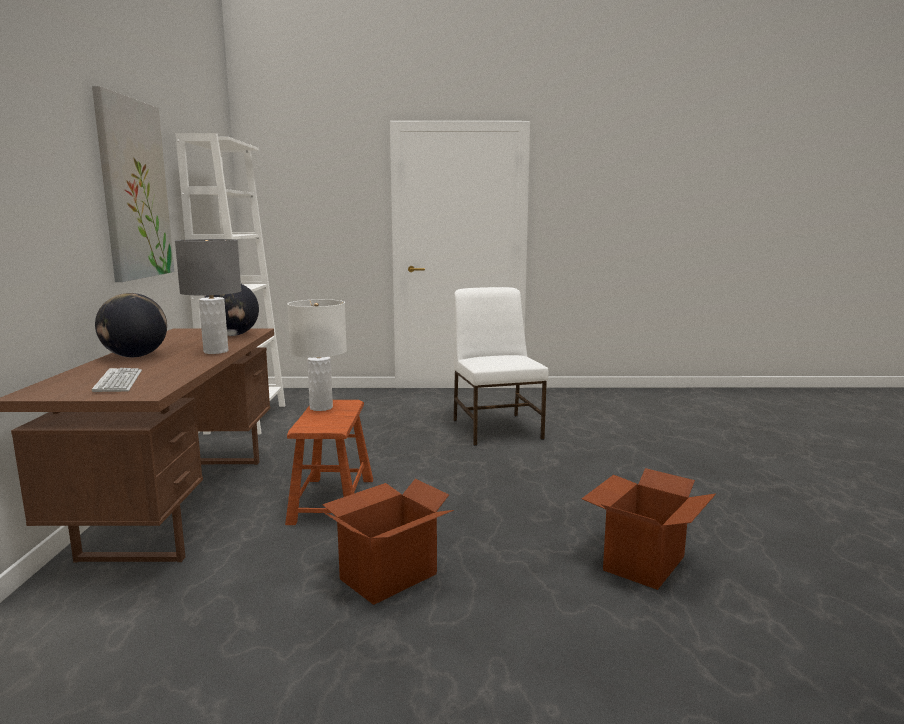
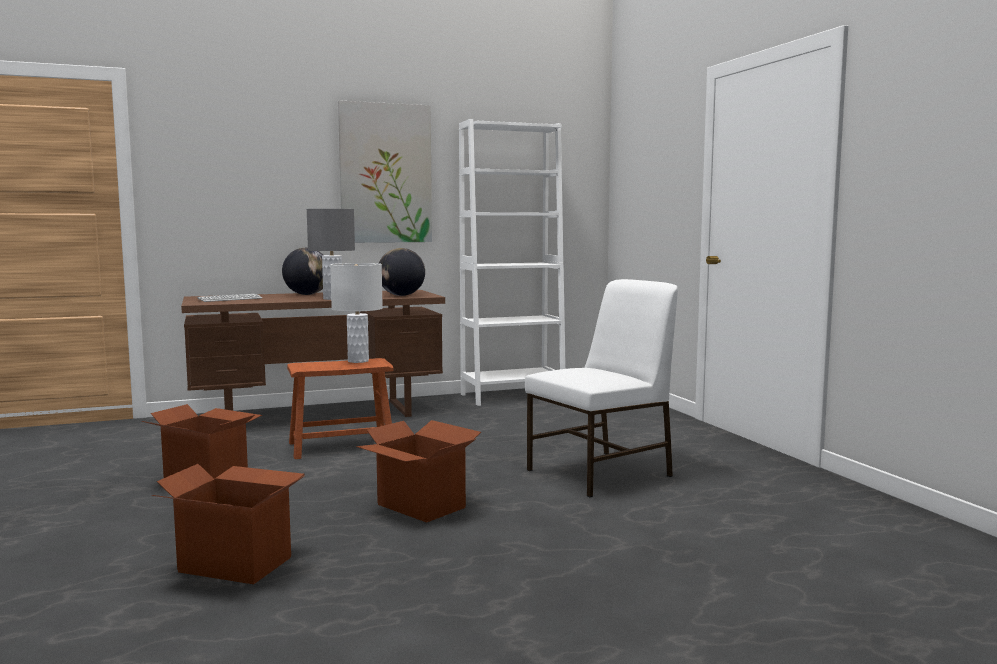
camera: 70 degrees right, 5 degrees down
(537, 486) = (420, 506): none -> cardboard box

